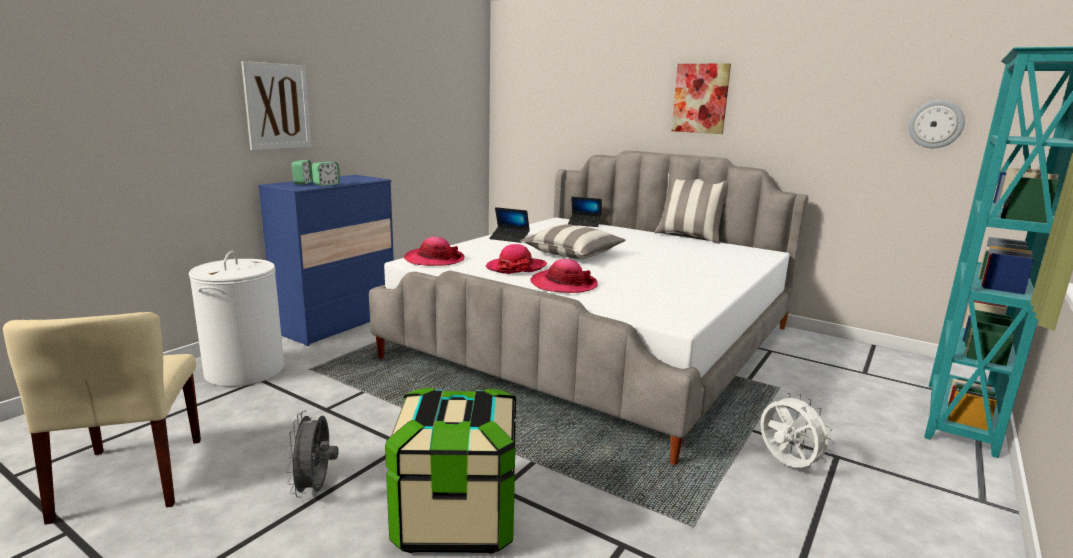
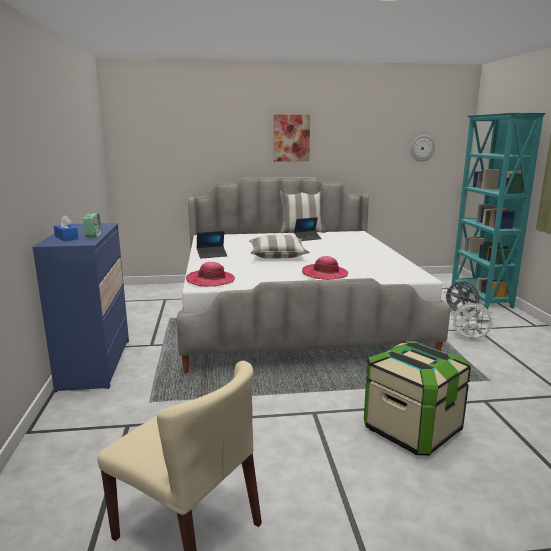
camera: 40 degrees left, 0 degrees up
(244, 370) = (96, 426): white laundry basket -> none
(277, 106) = (30, 165): picture -> none
(303, 183) = (66, 238): alarm clock -> blue tissue box
(315, 489) = (320, 460): grey fan -> grey fan (460, 314)
(516, 268) = (273, 272): hat -> none
(584, 224) = (226, 236): laptop -> laptop (307, 238)

